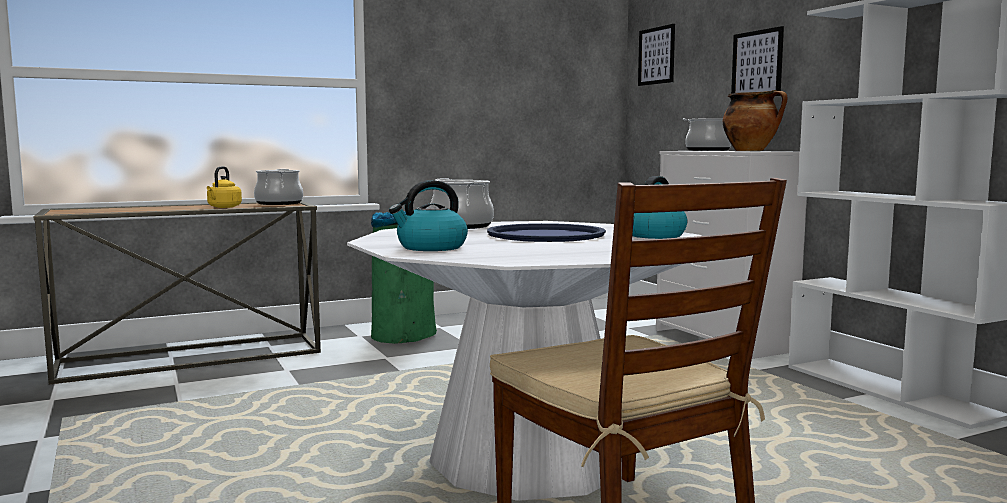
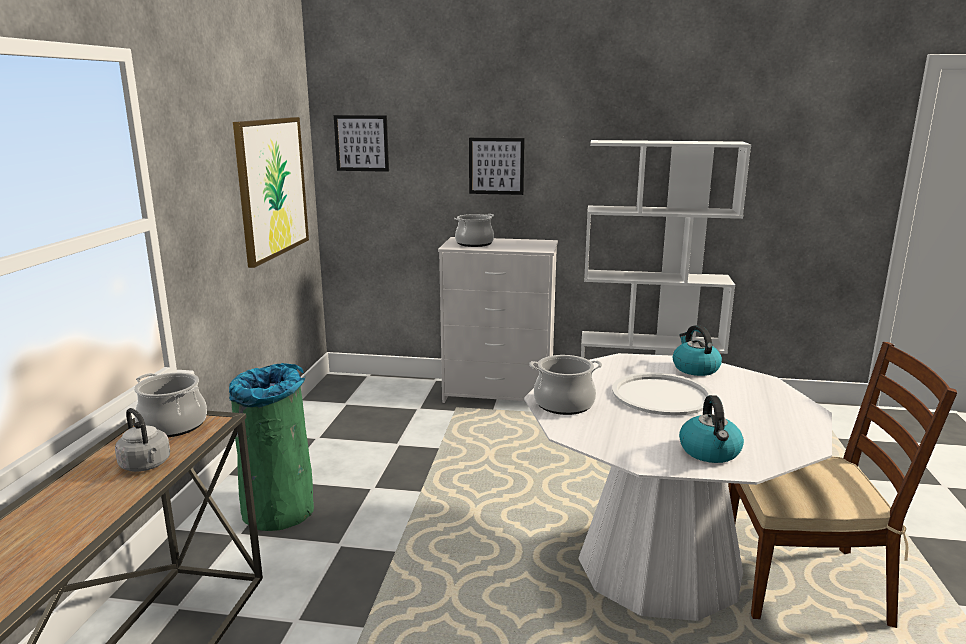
camera: 55 degrees left, 10 degrees up
(223, 207) = (146, 465): yellow kettle -> grey kettle
(540, 89) = (272, 187): none -> picture
(545, 235) = (661, 395): blue tray -> white tray
(751, 151) = (525, 245): cooking pot -> none

